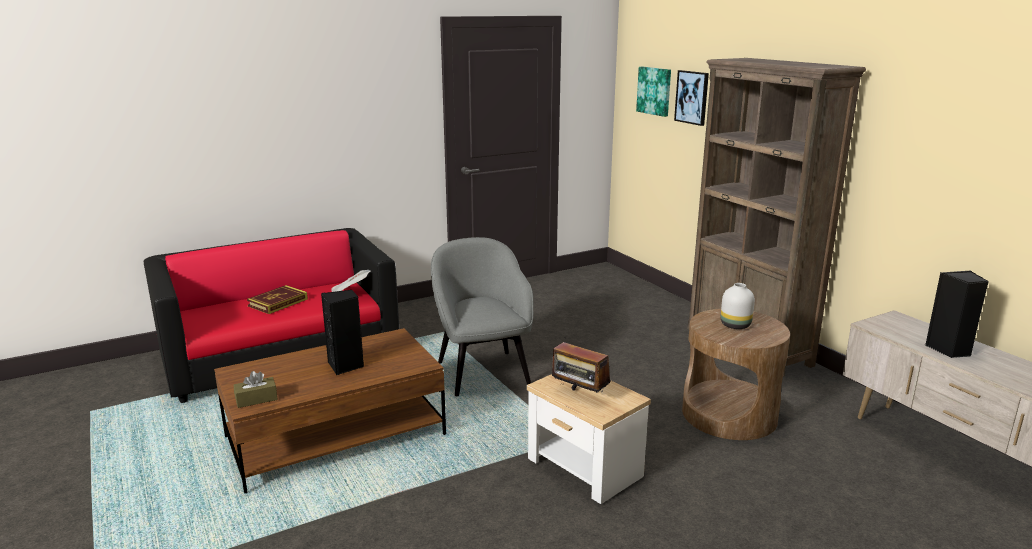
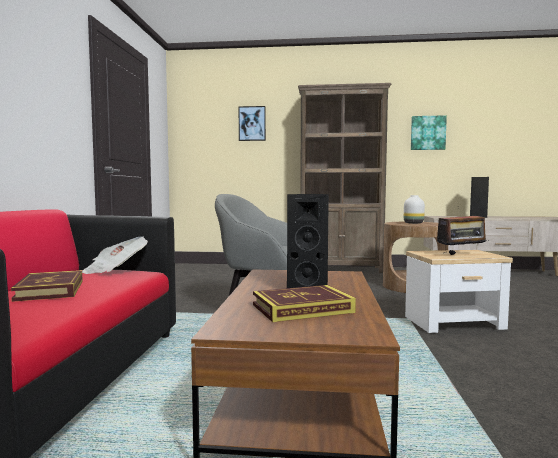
camera: 55 degrees left, 15 degrees down
(256, 399) = (346, 328): brown tissue box -> none
(290, 377) = (302, 308): none -> book
(655, 91) = (214, 123): picture -> picture (427, 133)

